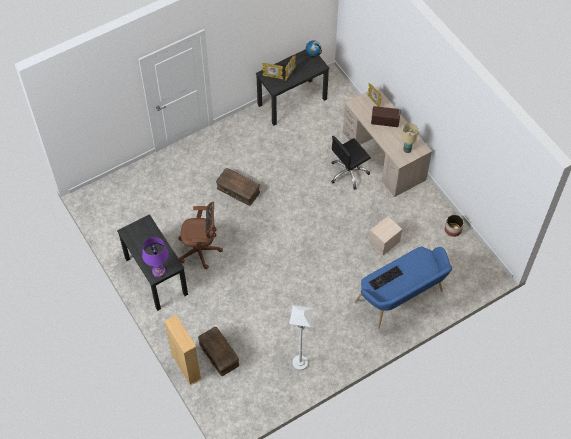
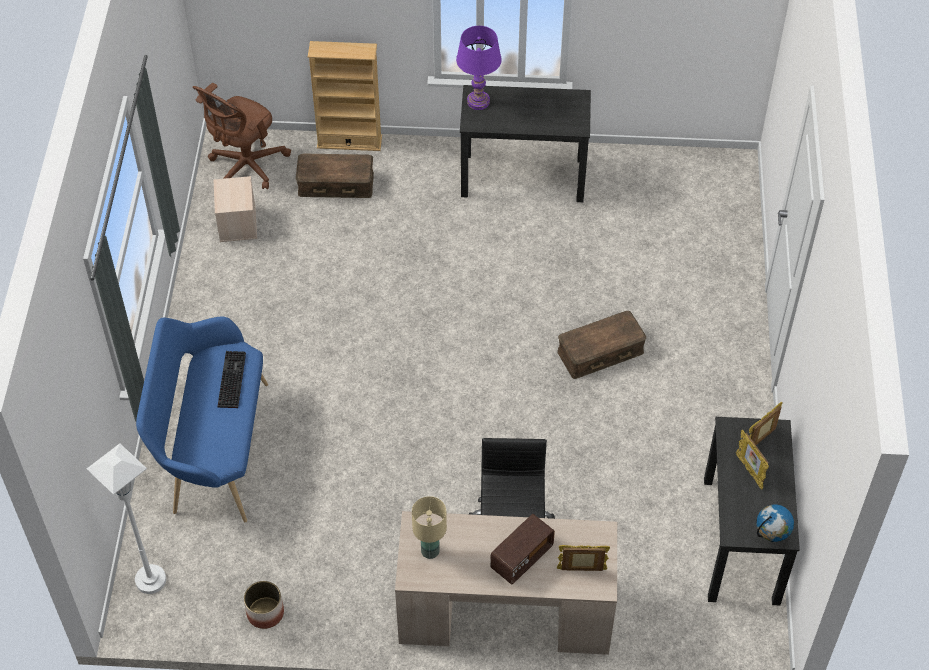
camera: 125 degrees right, 5 degrees down
(201, 251) = (523, 247): brown office chair -> brown office chair (245, 167)
(300, 363) = (236, 262): white floor lamp -> white floor lamp (151, 580)
(384, 242) = (332, 492): beige storage box -> beige storage box (237, 223)

